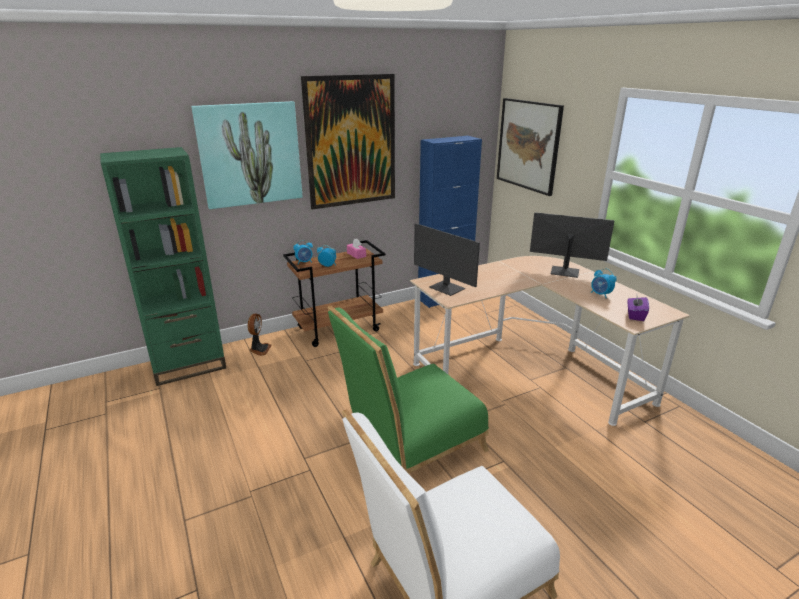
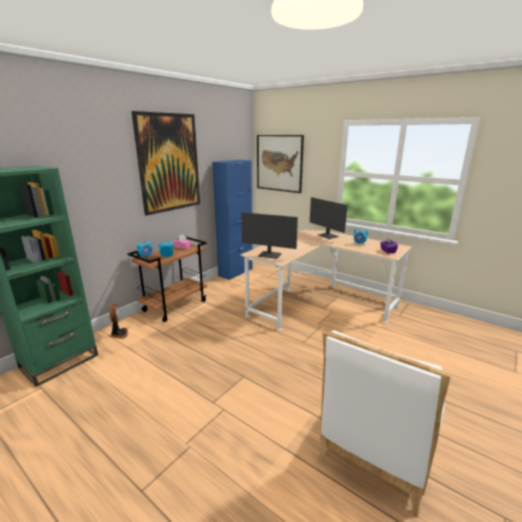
camera: 25 degrees left, 5 degrees down
(250, 154) = (96, 172): picture -> none
(410, 446) = (283, 369): green chair -> none
(564, 271) = (327, 236): monitor -> monitor turned 120 degrees counterclockwise

